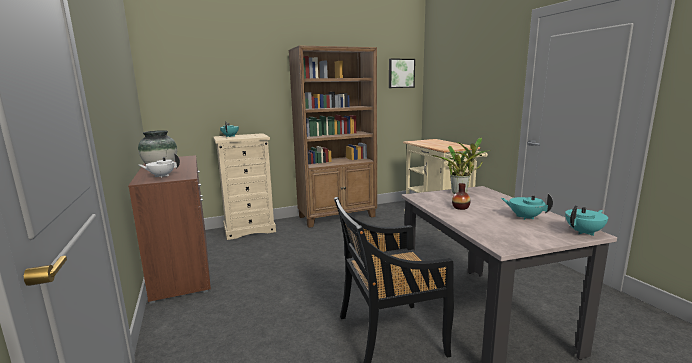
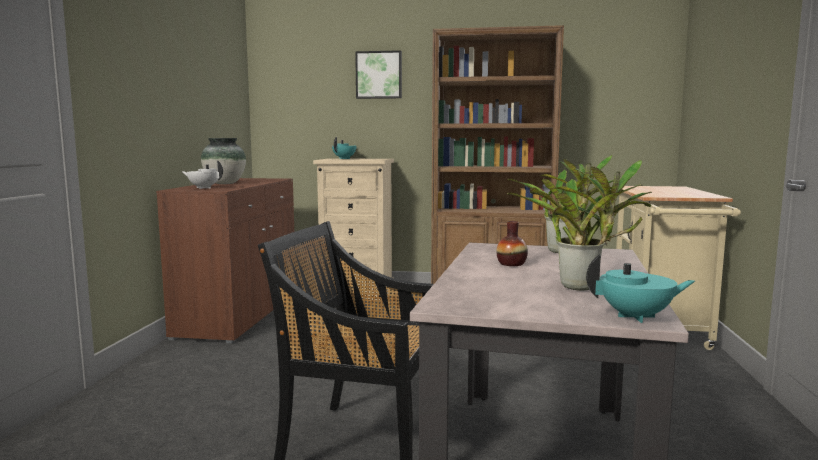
camera: 30 degrees right, 5 degrees down
(401, 73) = (635, 71): picture -> picture (379, 75)
(524, 217) = (584, 287): turquoise teapot -> potted plant

